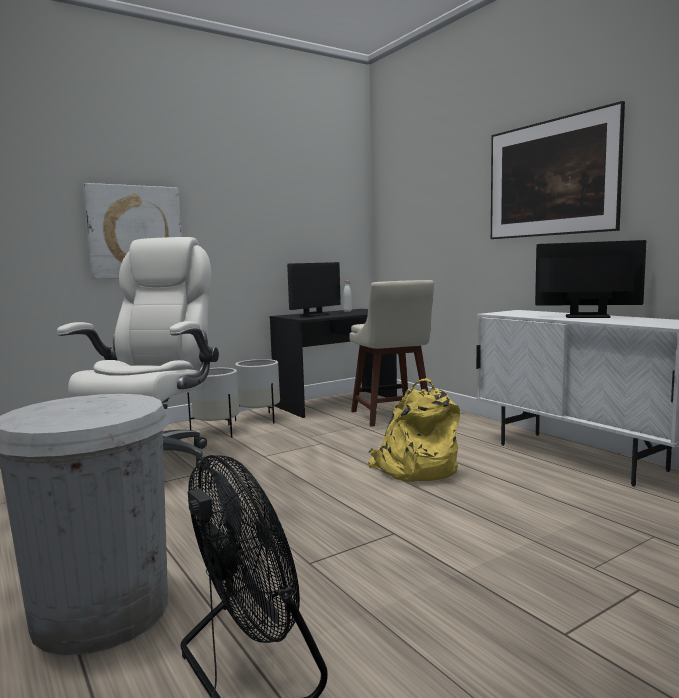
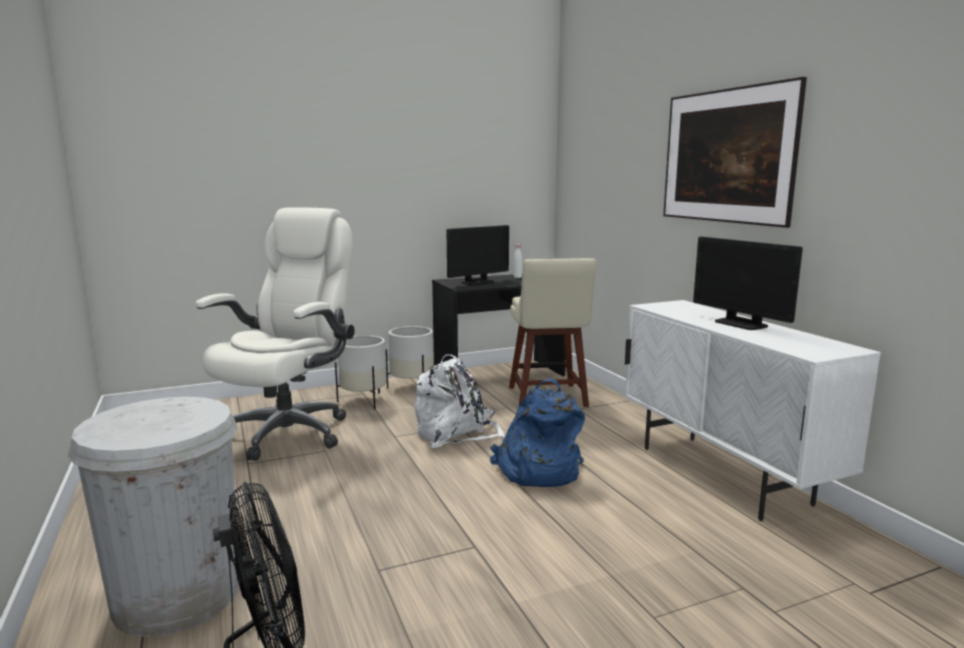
camera: 10 degrees right, 5 degrees up
(135, 232) = (290, 193): picture -> none
(322, 448) = (456, 433): none -> white backpack
(415, 469) = (537, 470): yellow backpack -> blue backpack
(587, 316) = (741, 324): monitor -> monitor turned 150 degrees counterclockwise

